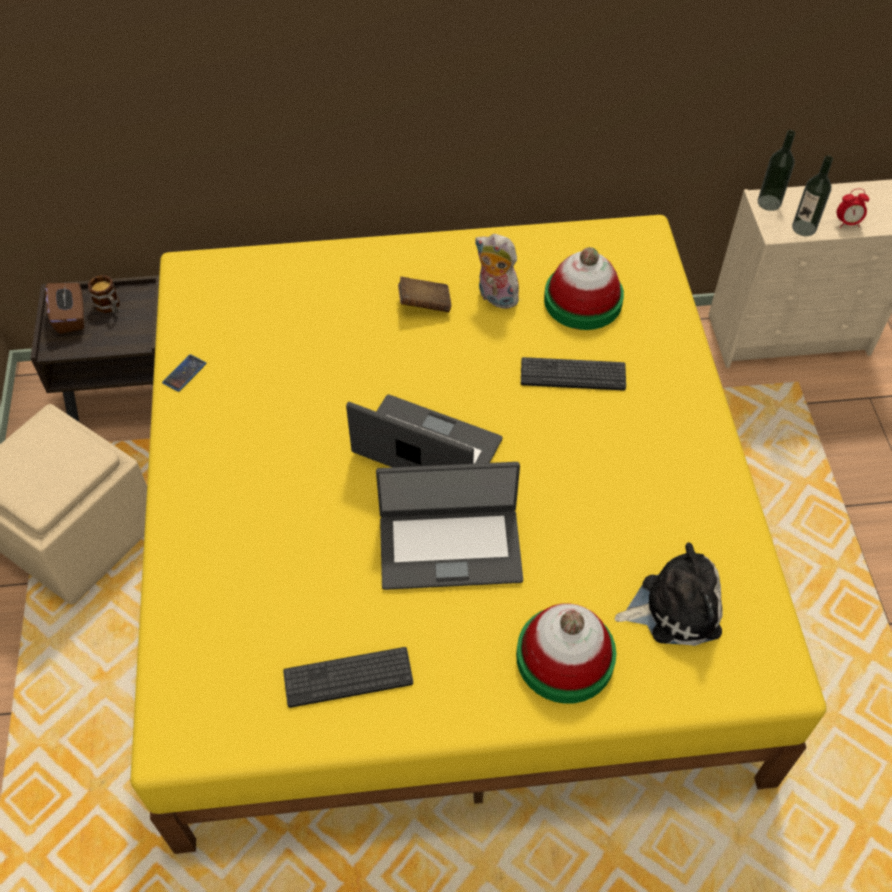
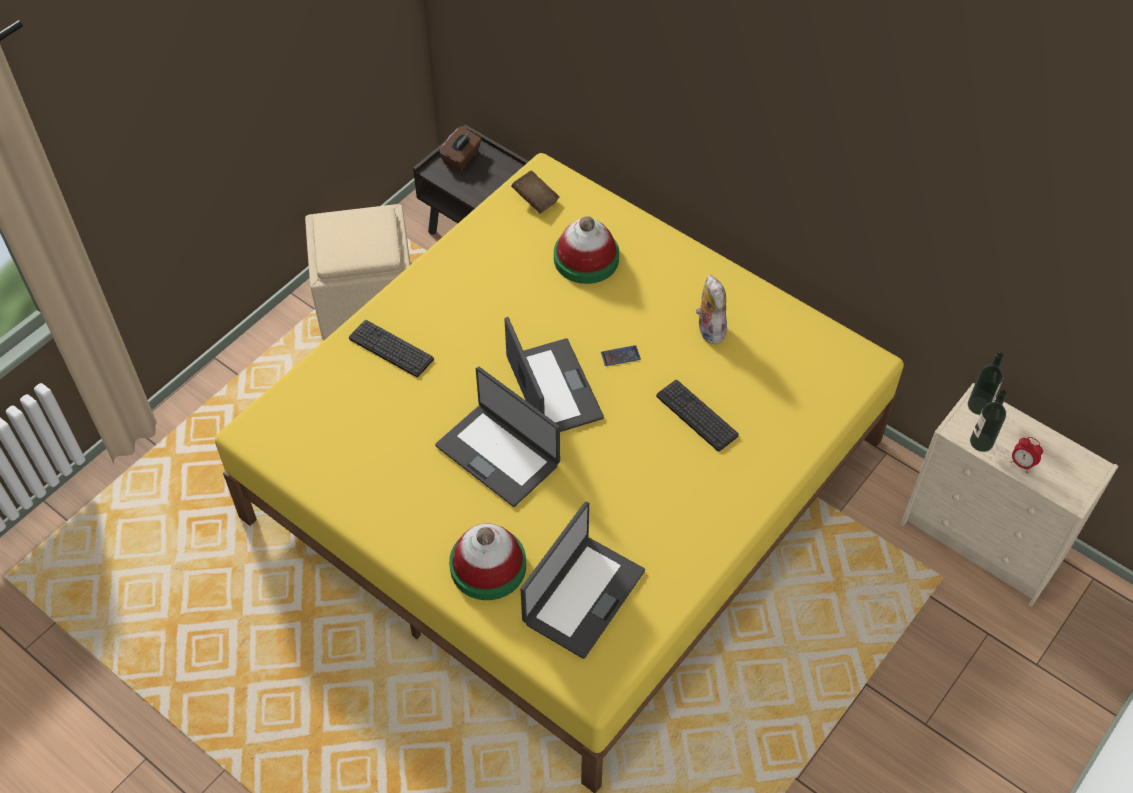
camera: 45 degrees right, 0 degrees up
(110, 307) = (490, 167): mug -> none
(184, 373) = (470, 237): phone -> phone (620, 356)
(348, 677) = (366, 475): keyboard -> keyboard (391, 349)
(424, 304) = (658, 300): brown book -> brown book (535, 200)
(583, 300) = (765, 374): hat -> hat (586, 258)
(674, 607) = (582, 596): plush toy -> laptop

